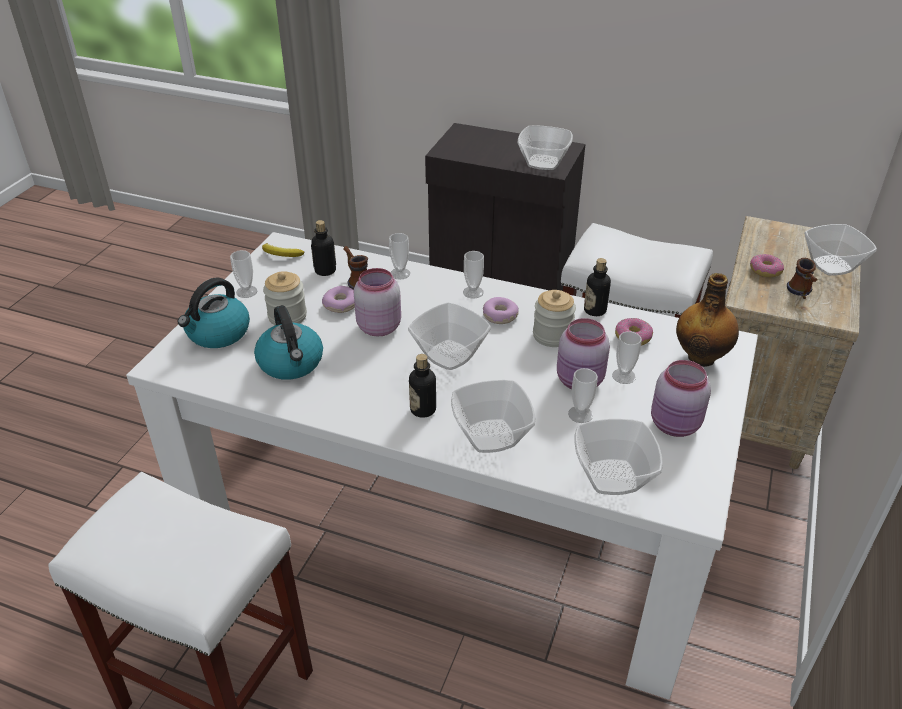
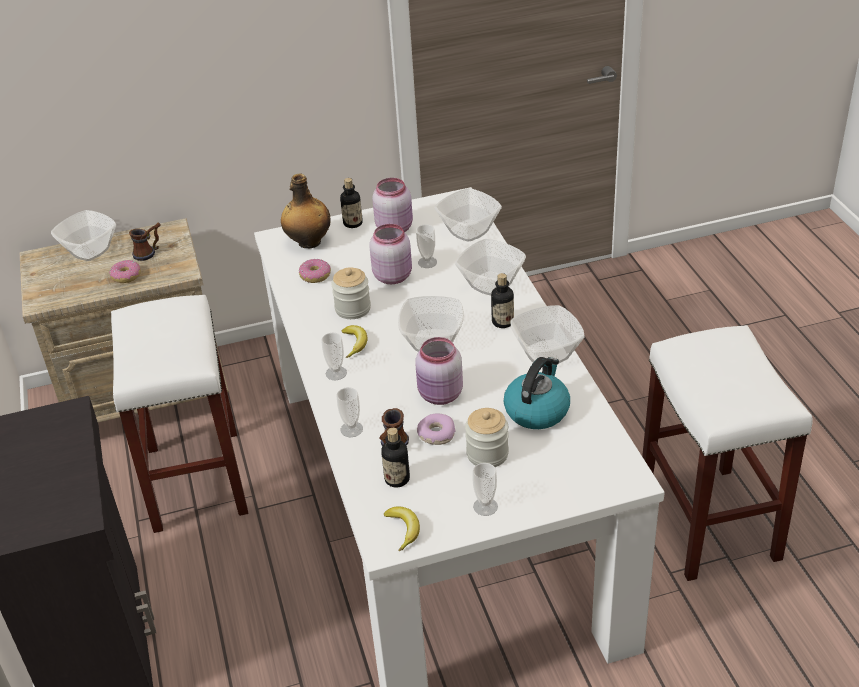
camera: 125 degrees left, 0 degrees up
(218, 333) = (557, 478): kettle -> none
(500, 316) = (355, 343): donut -> banana
(542, 162) = (55, 427): bowl -> bowl (546, 354)
(595, 310) = (297, 304): bottle -> bottle (353, 223)
(623, 376) = (366, 262): cup -> none

